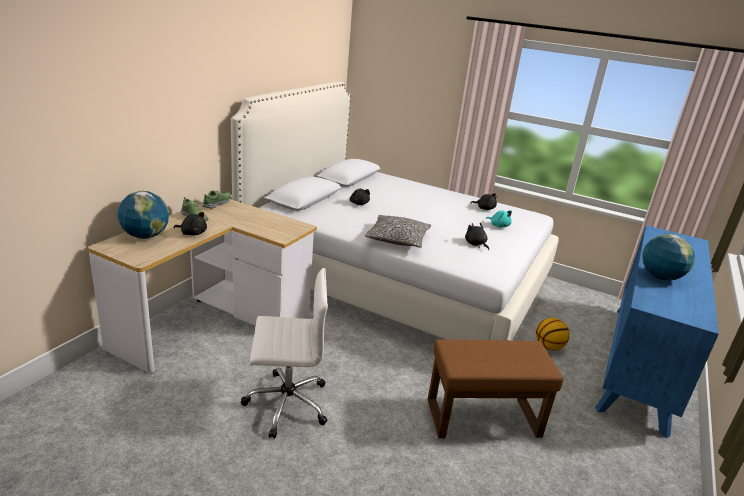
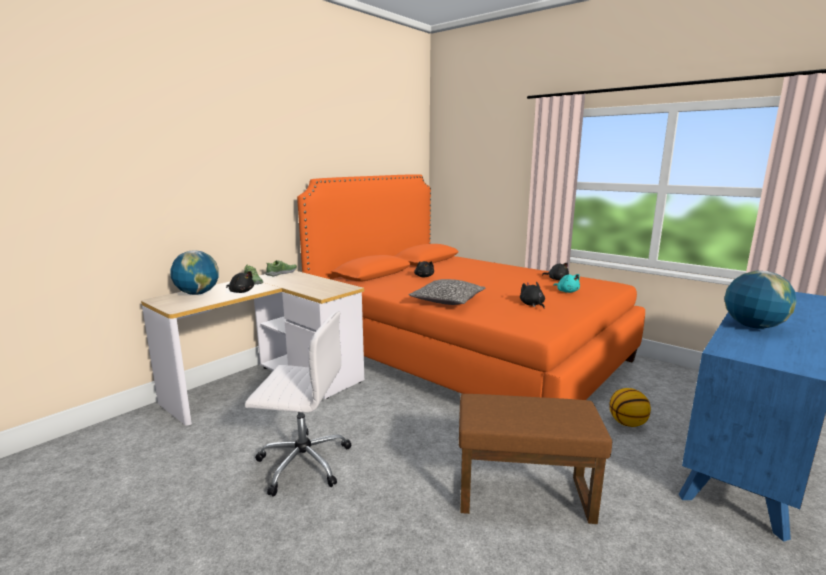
camera: 15 degrees right, 10 degrees down
(396, 279) = (466, 354): white bed -> orange bed

